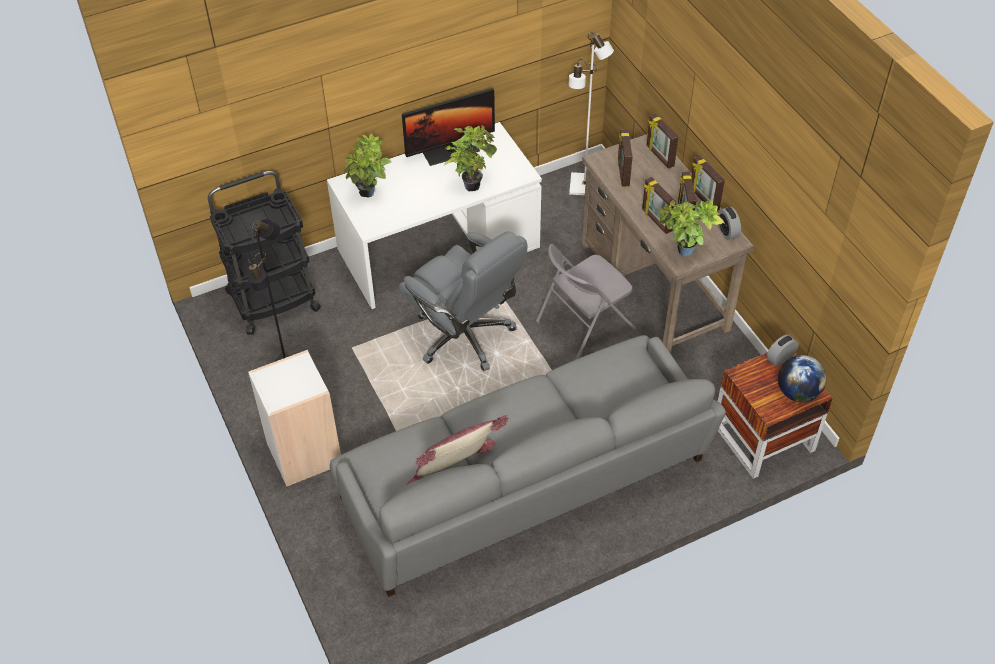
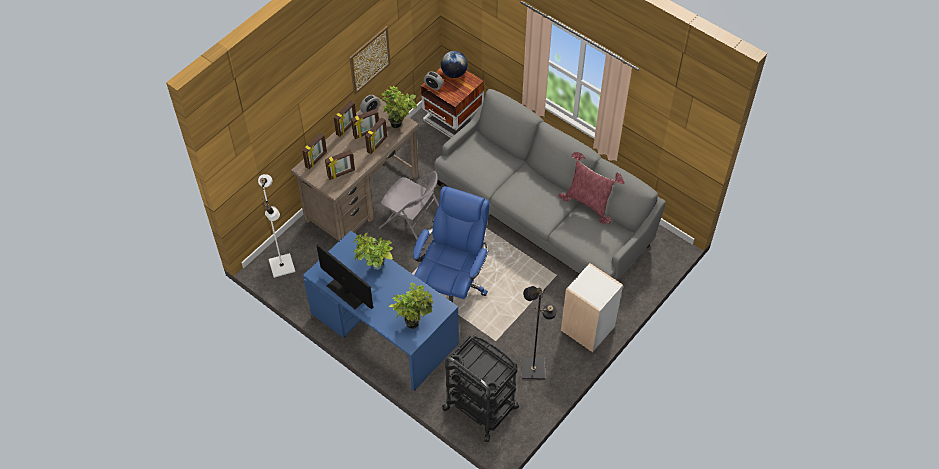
camera: 115 degrees left, 5 degrees up
(438, 248) = (383, 329): white desk -> blue desk
(464, 335) = (453, 283): grey office chair -> blue office chair
(772, 188) = (369, 59): none -> picture

